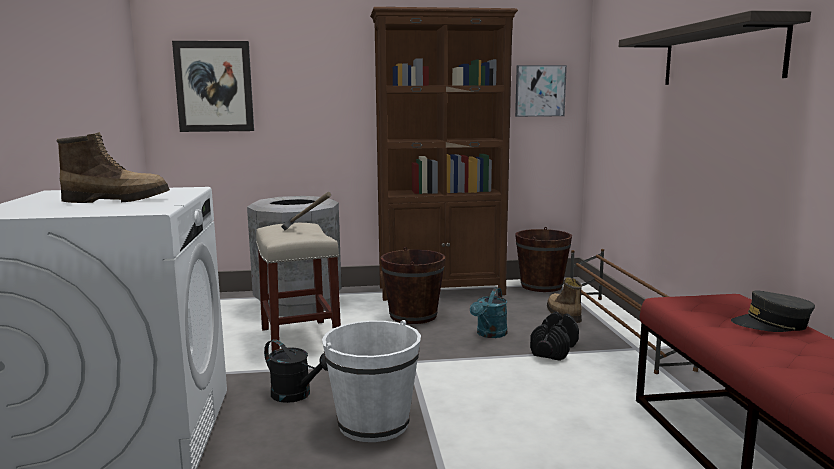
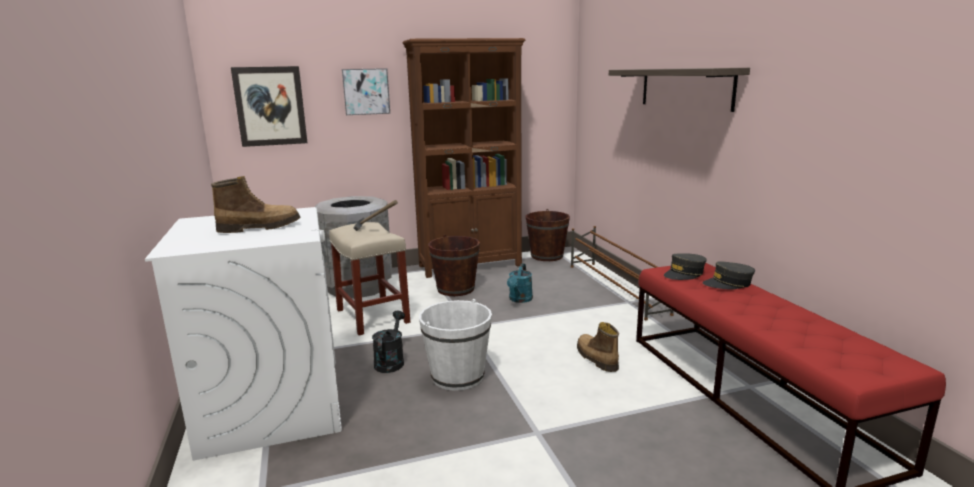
camera: 10 degrees left, 5 degrees up
(297, 395) = (390, 361): black watering can -> black watering can turned 105 degrees counterclockwise
(539, 91) = (540, 101): picture -> picture (366, 91)
(554, 350) = (570, 308): black dumbbell -> none
(562, 314) = (569, 279): boot -> boot (595, 358)
(706, 307) = (684, 274): none -> grey cap

